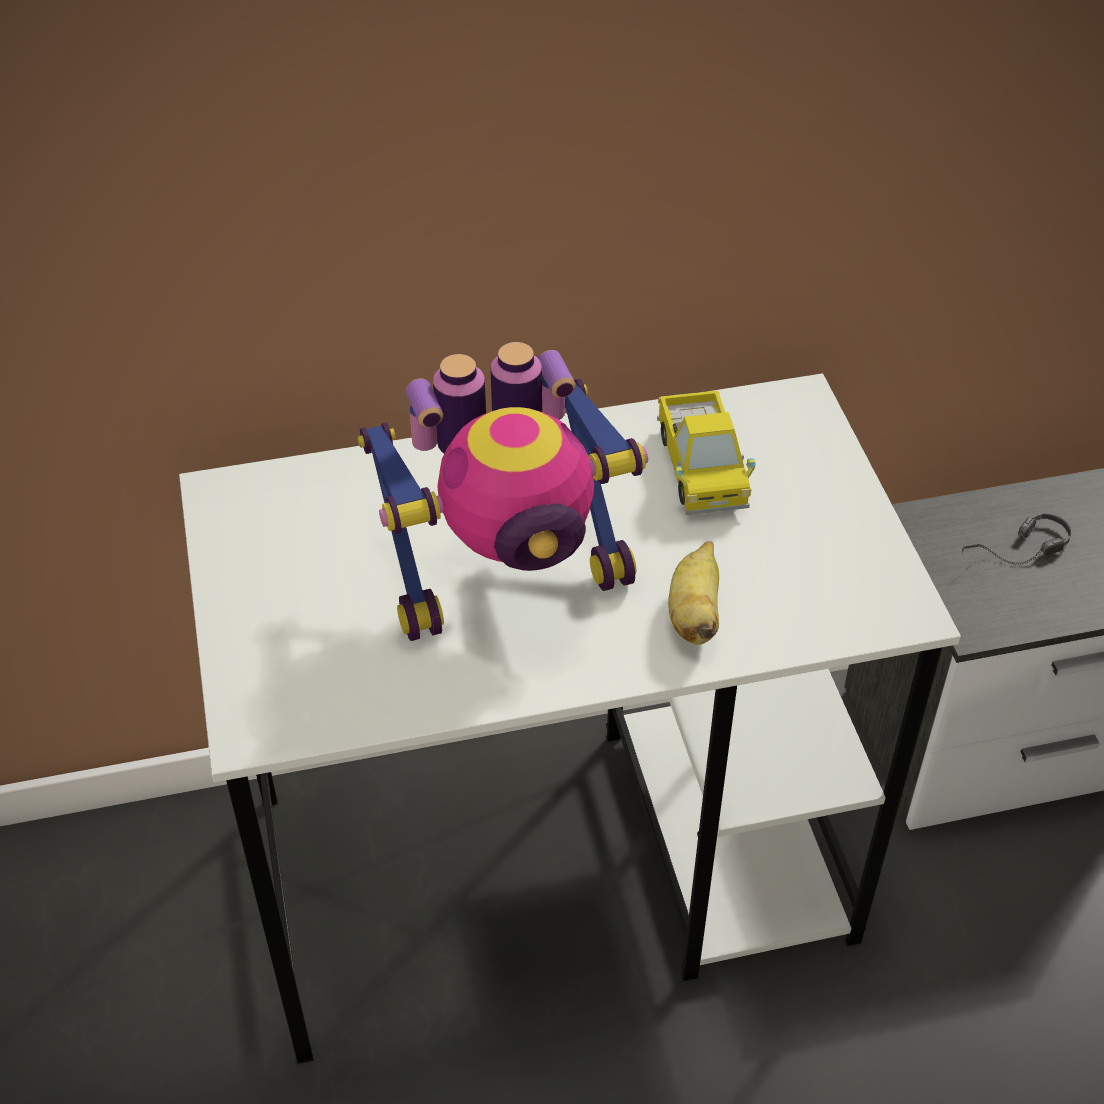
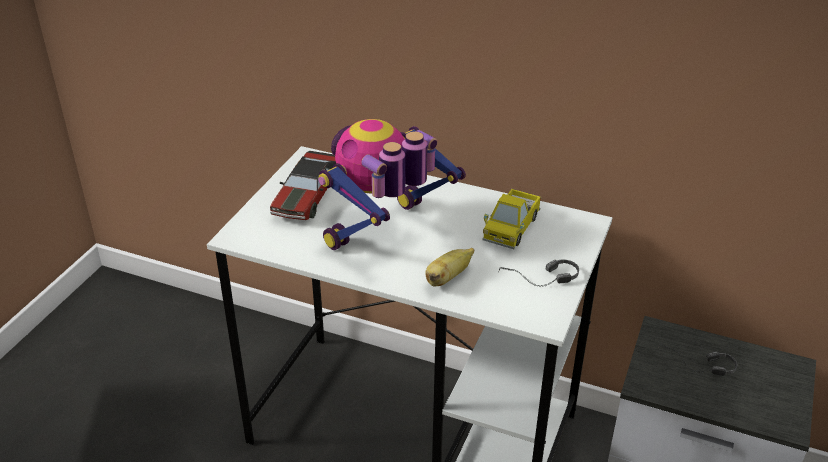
camera: 35 degrees right, 10 degrees down
(299, 574) = (307, 195): none -> toy car
(509, 580) = (384, 232): toy robot -> toy robot turned 120 degrees clockwise
(833, 546) = (539, 281): none -> headphones

